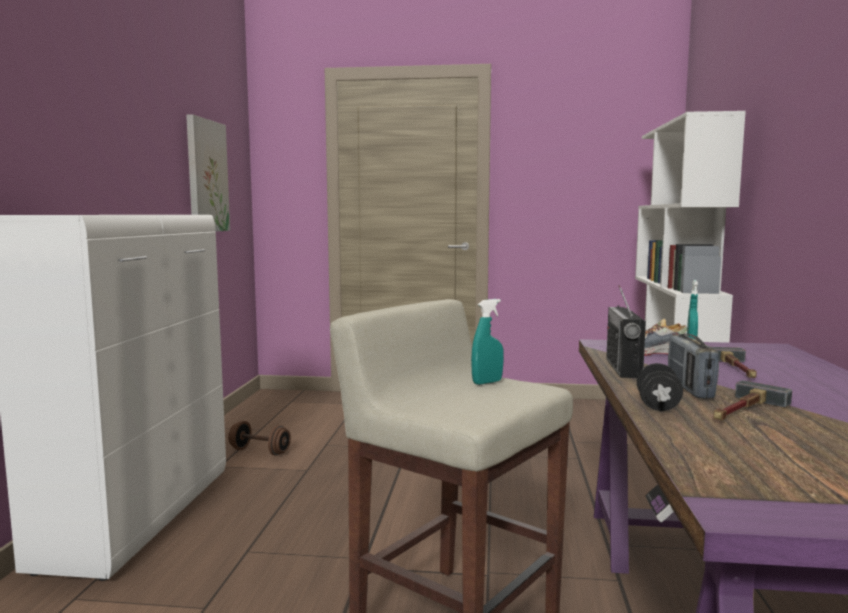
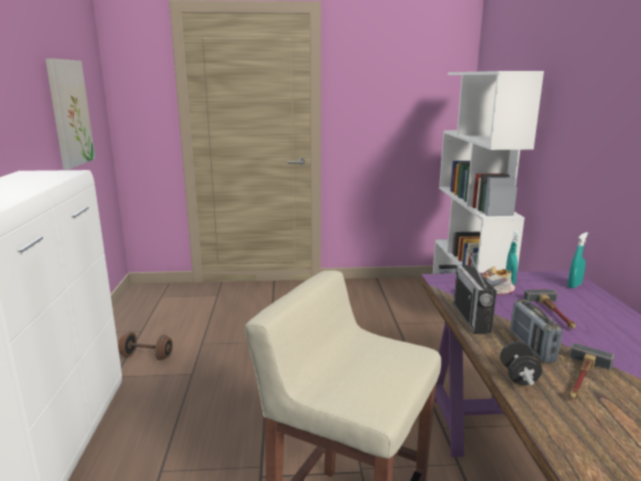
camera: 10 degrees left, 10 degrees up
(487, 382) = (371, 347): turquoise spray bottle -> turquoise spray bottle (574, 285)

